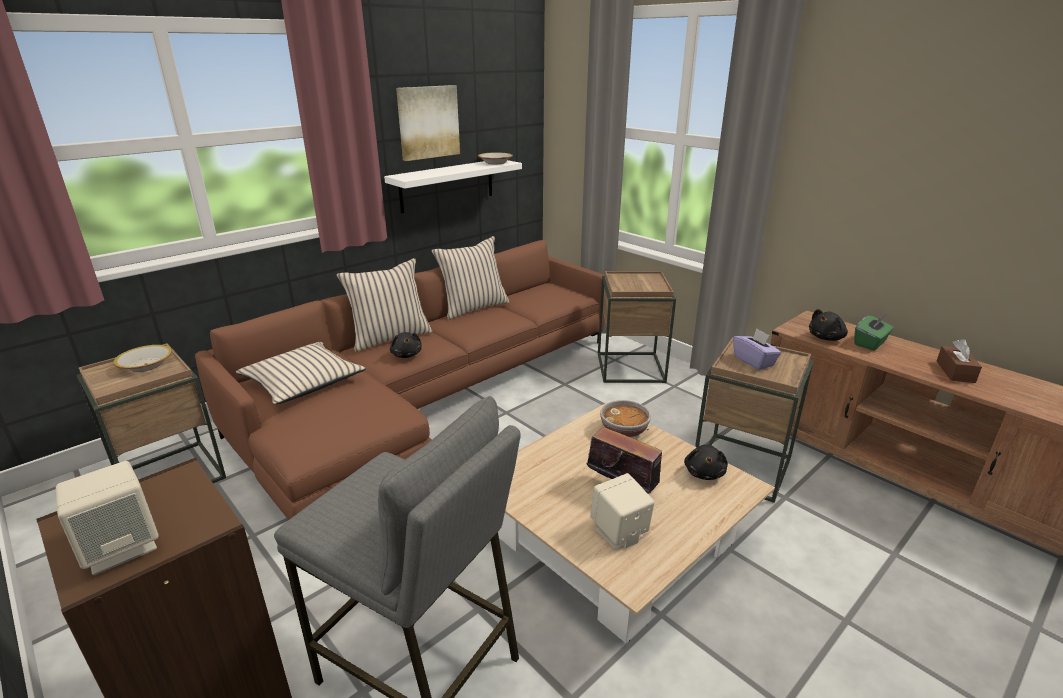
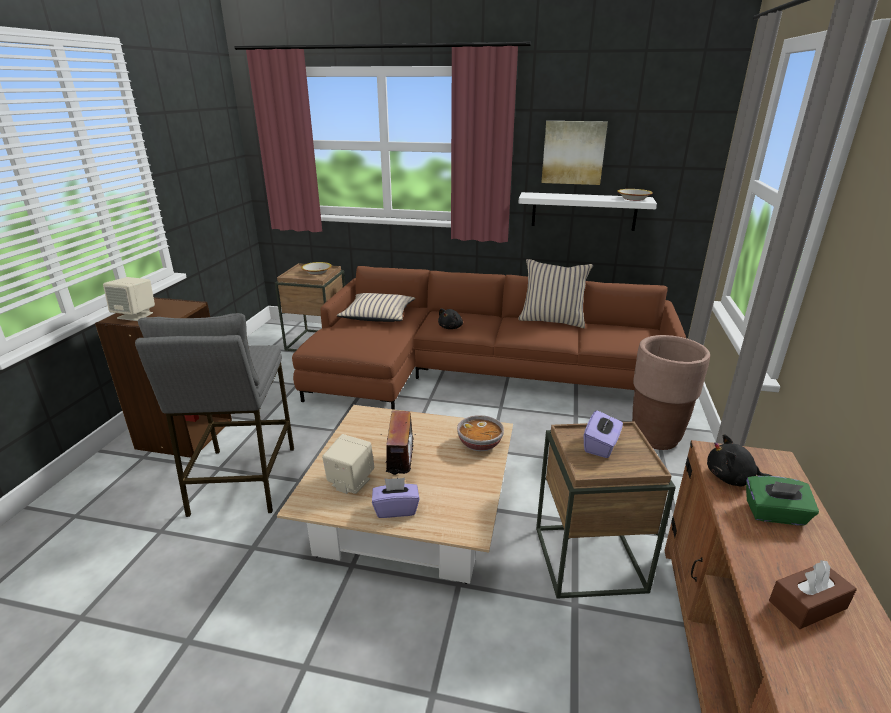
camera: 55 degrees right, 0 degrees up
(390, 337) = (465, 314): beige pillow -> none
(630, 367) = (655, 437): brown side table -> brown planter
(687, 517) = (396, 509): none -> purple tissue box
(704, 472) = (466, 502): black plush toy -> none

